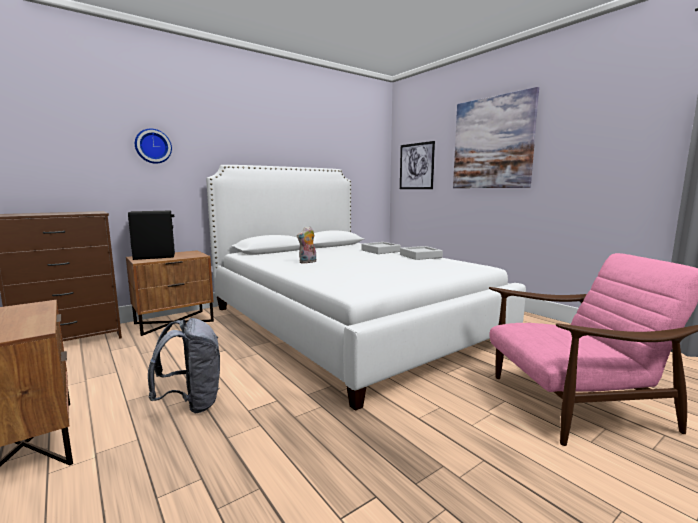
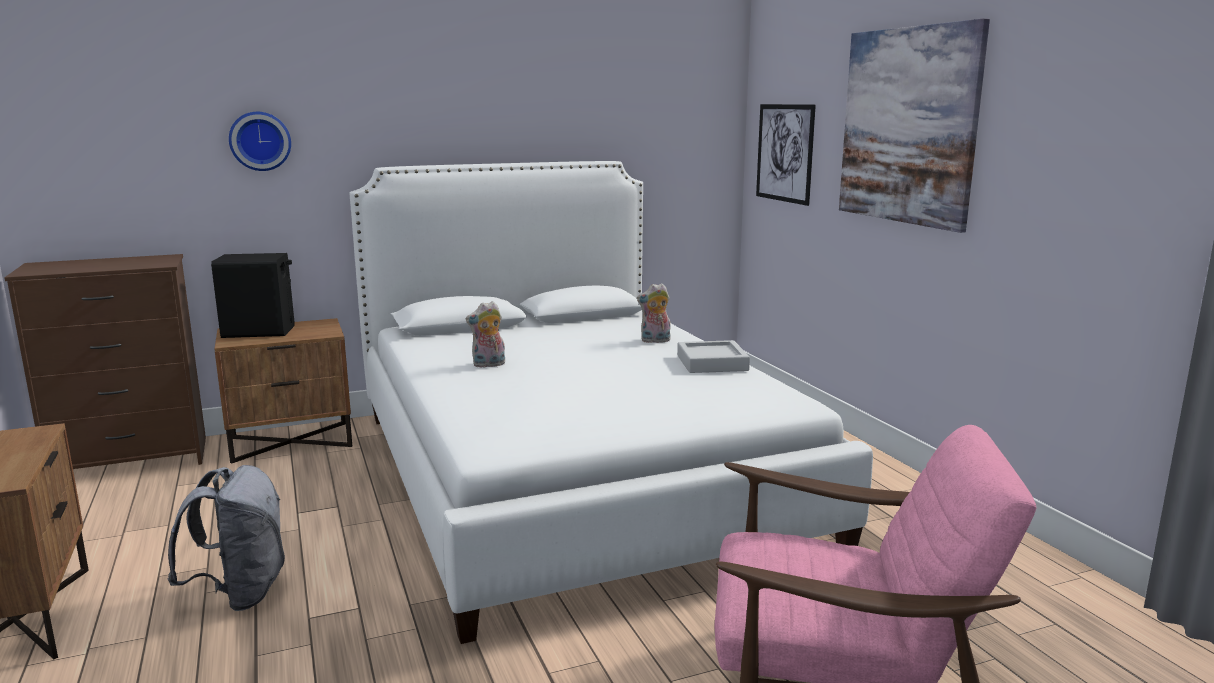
camera: 15 degrees right, 5 degrees up
(380, 251) = (655, 341): grey tray -> plush toy

